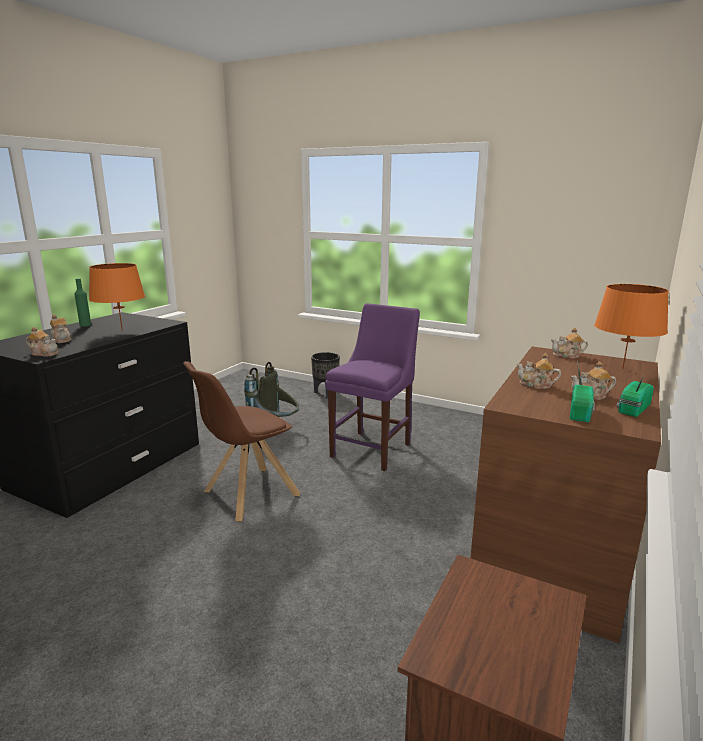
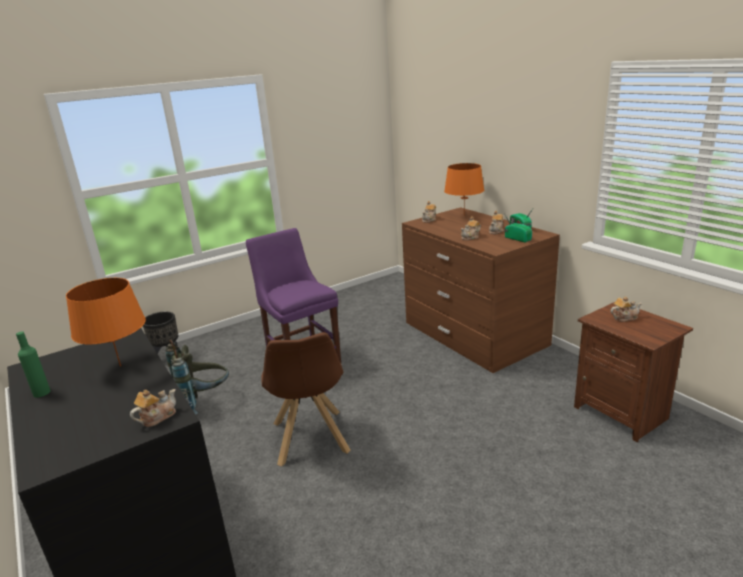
camera: 60 degrees left, 5 degrees up
(62, 340) = (102, 407): teapot -> teapot (624, 317)

